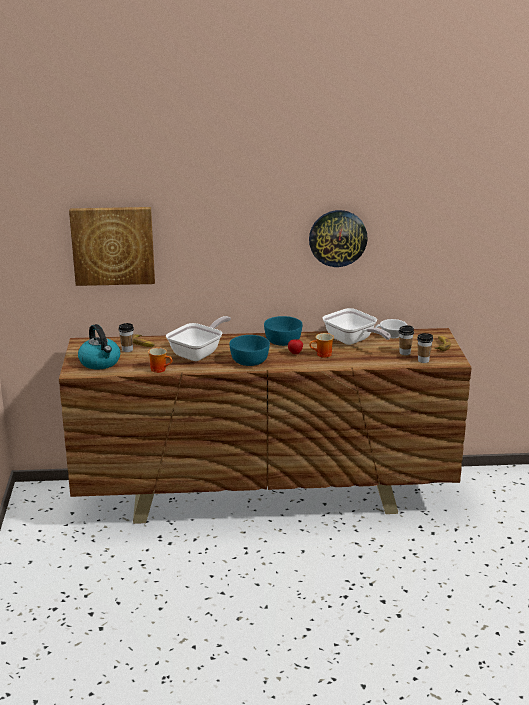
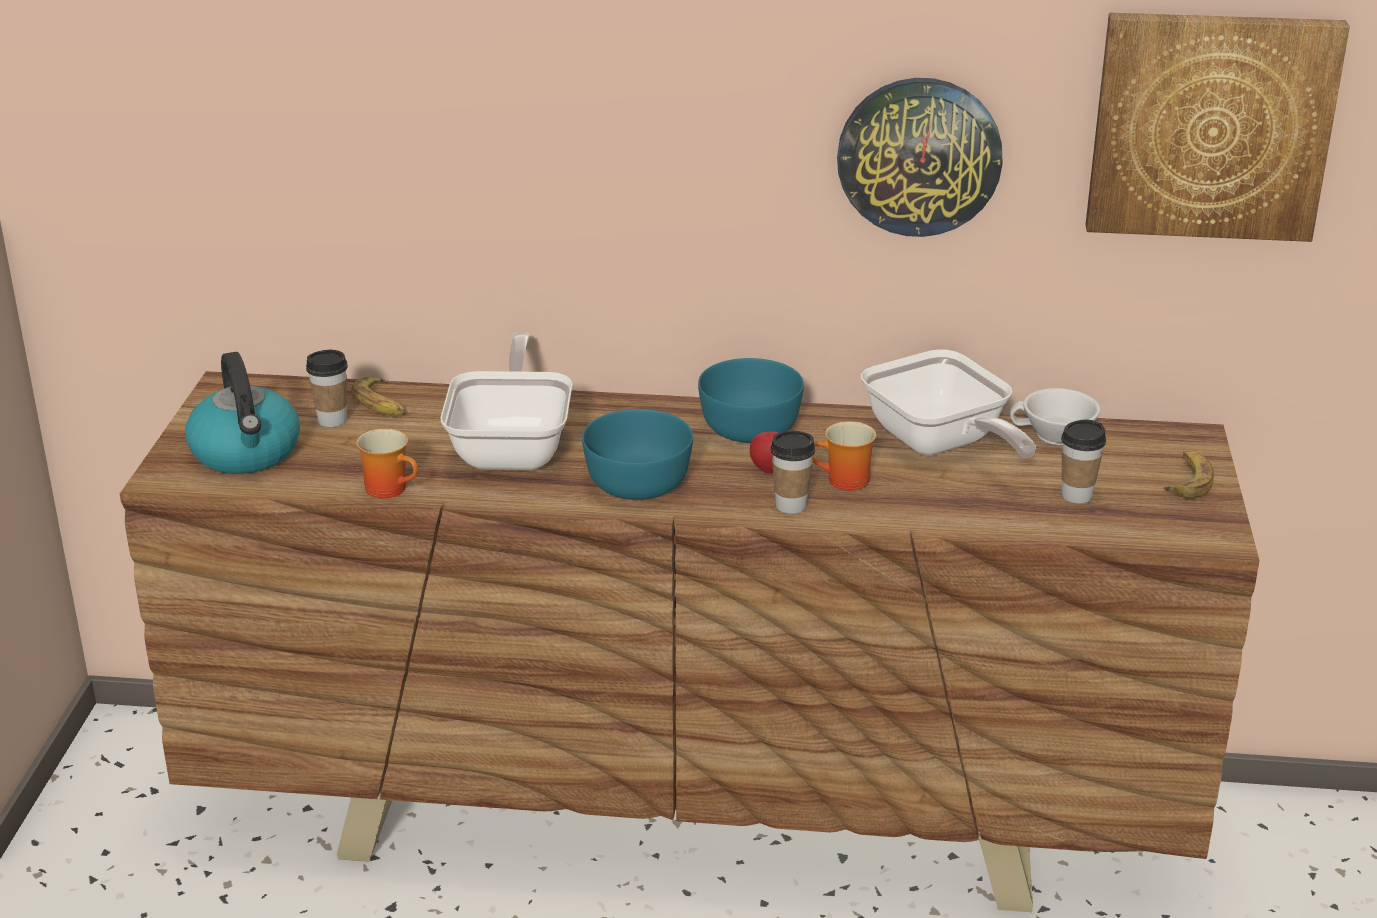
camera: 10 degrees right, 5 degrees up
(113, 245) = (309, 139): picture -> picture (1211, 125)
(199, 353) = (513, 447): frying pan -> frying pan turned 45 degrees counterclockwise
(423, 360) = (1123, 526): cup -> cup (791, 505)

